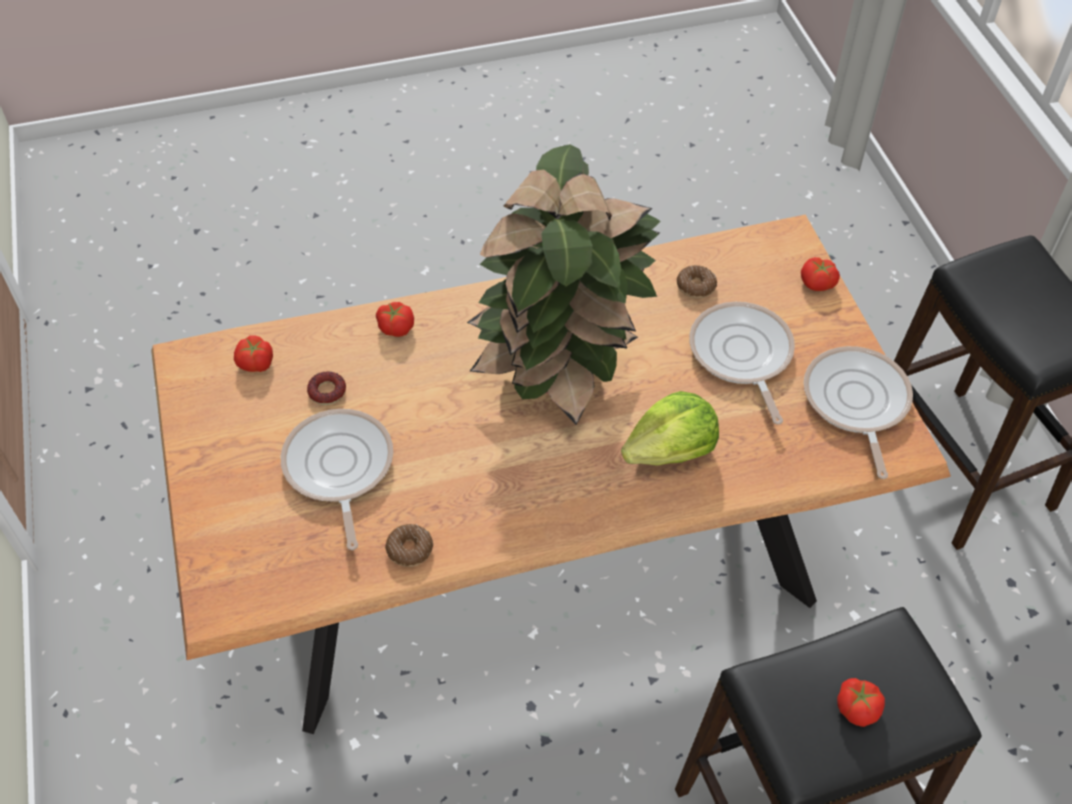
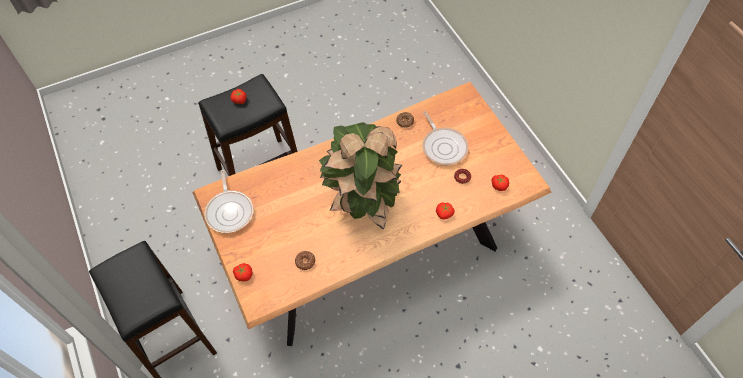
camera: 170 degrees right, 5 degrees up
(671, 450) = (310, 176): lettuce -> none
(741, 355) = (281, 226): frying pan -> none

